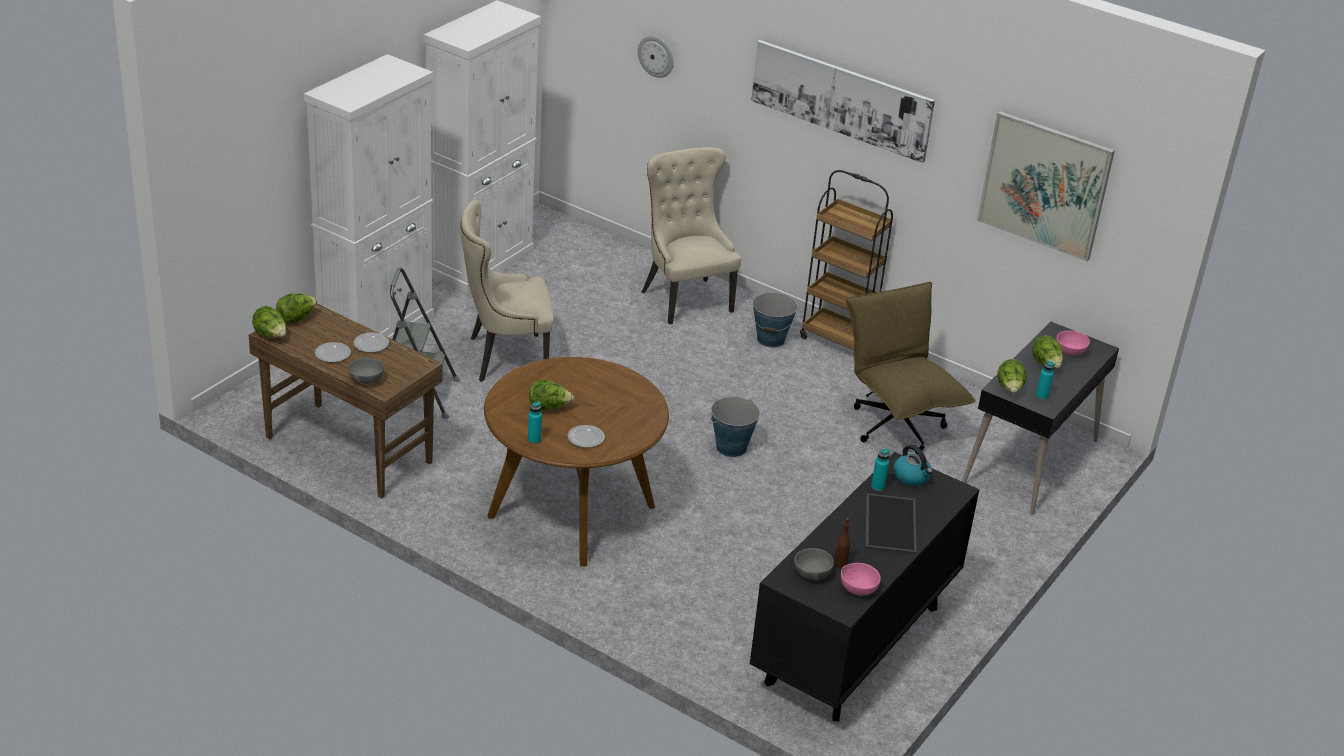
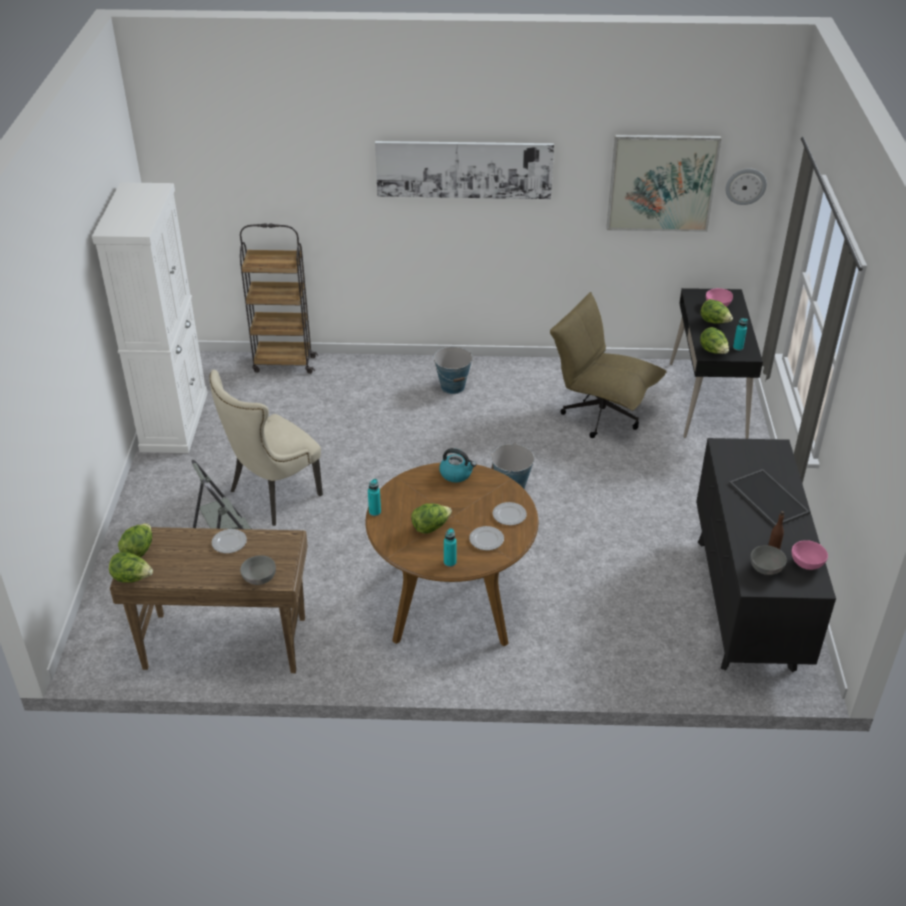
camera: 30 degrees left, 5 degrees up
(333, 354) = (206, 569): plate -> plate (509, 515)
(376, 330) = (144, 521): white cabinet -> none
(656, 56) = (271, 186): wall clock -> wall clock (745, 186)
(686, 300) = (363, 382): beige chair -> none
(837, 342) = (499, 368): brown cart -> brown cart (284, 364)
(877, 487) = (728, 472): turquoise bottle -> turquoise bottle (375, 512)
(912, 477) = (740, 452): kettle -> kettle (456, 474)

